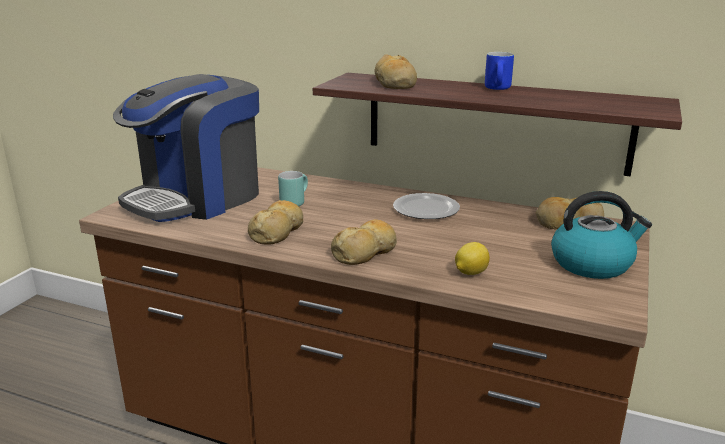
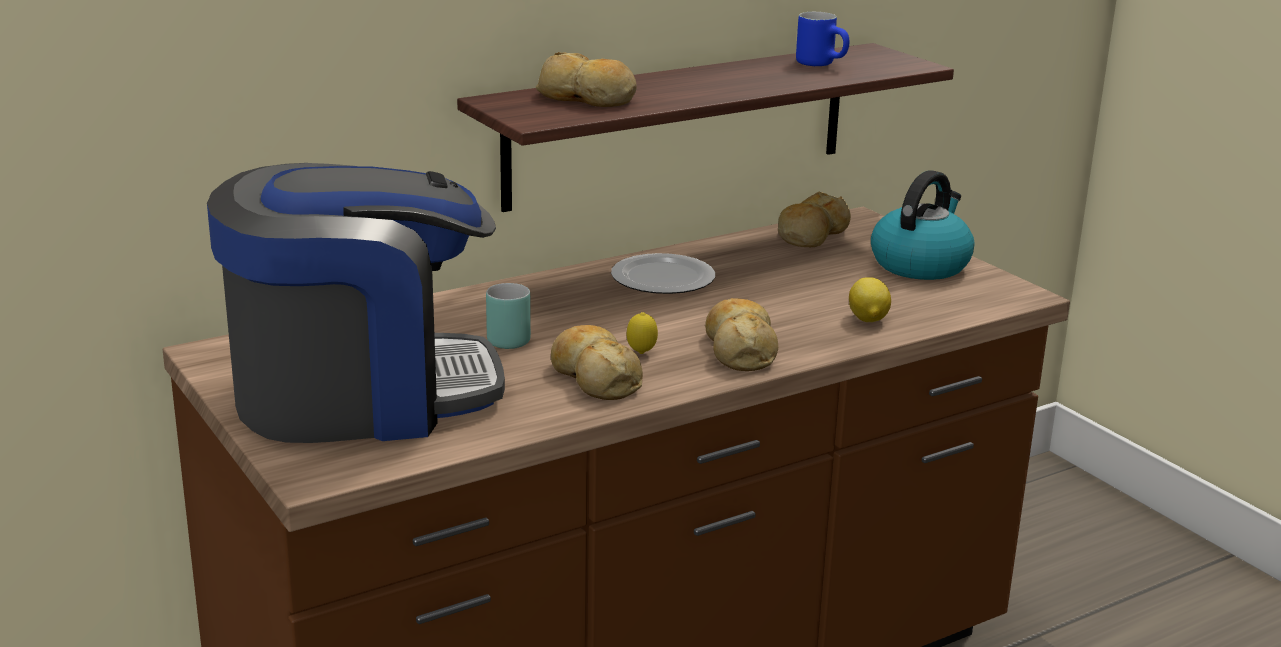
camera: 55 degrees left, 0 degrees up
(197, 198) = (362, 395): coffee machine -> coffee machine turned 90 degrees counterclockwise
(322, 232) = (641, 353): none -> lemon
(499, 89) = (712, 74): blue mug -> blue mug (823, 64)

